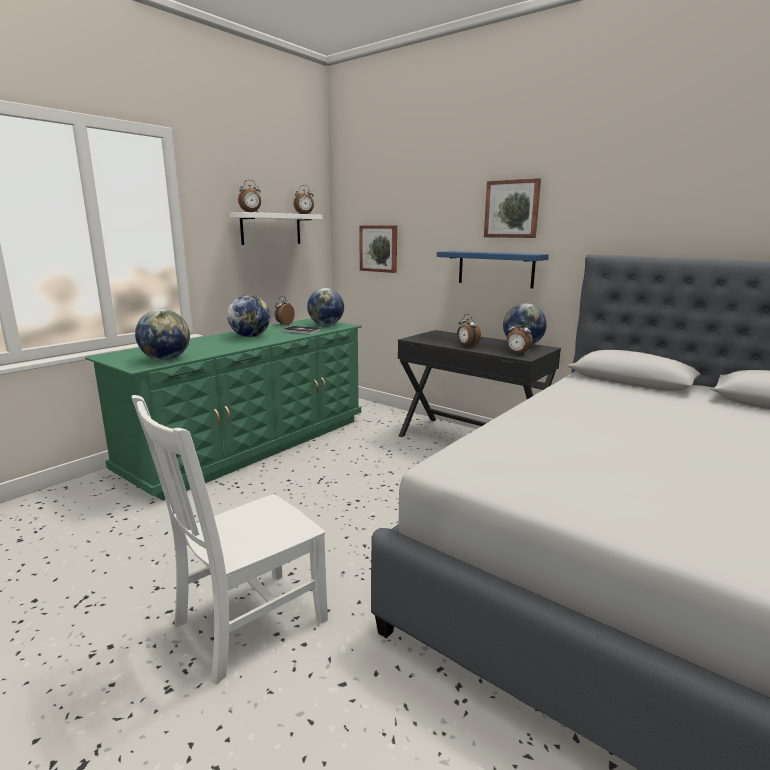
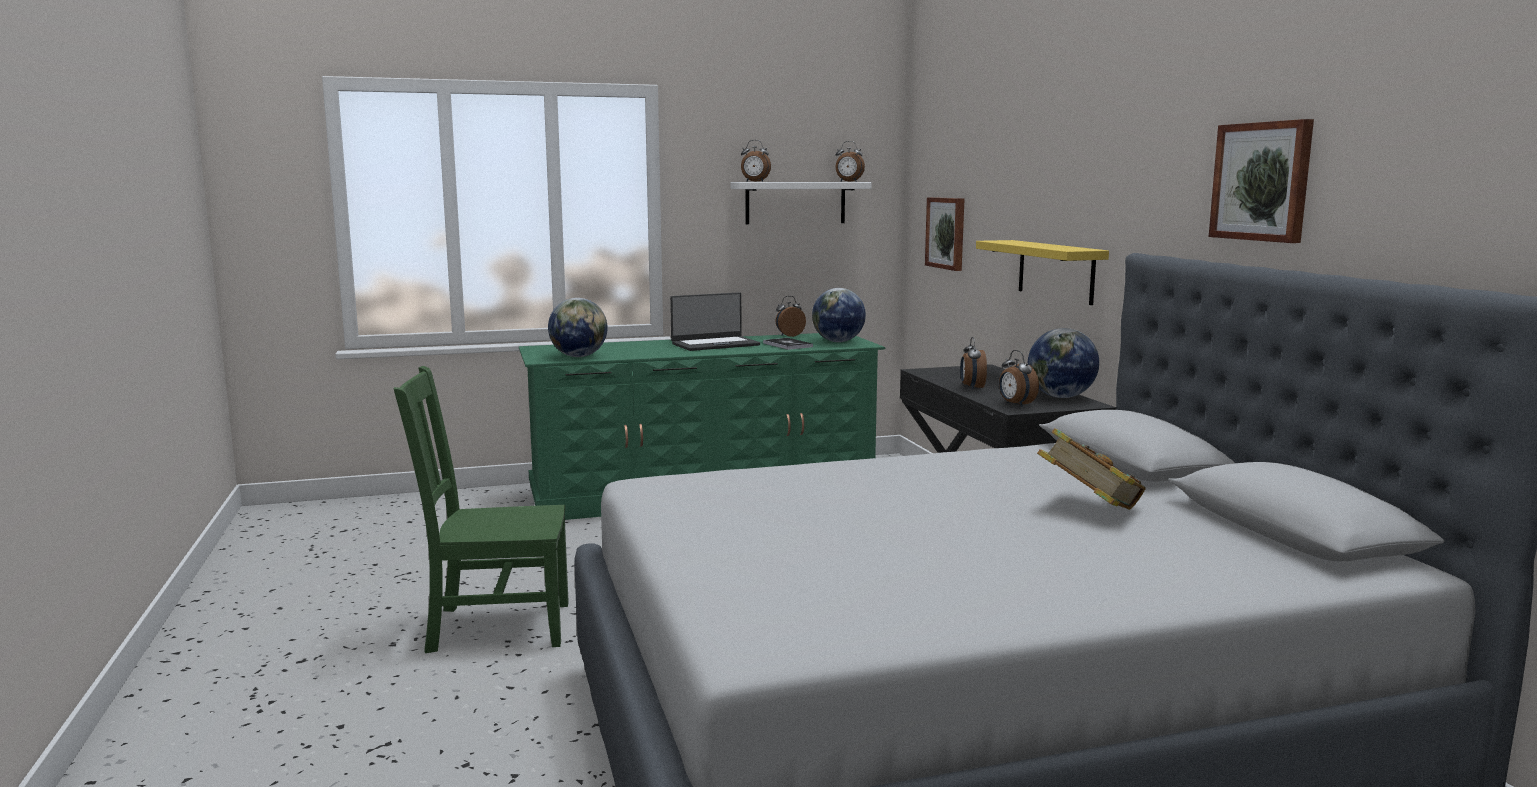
camera: 35 degrees right, 5 degrees down
(245, 624) = (494, 627): white chair -> green chair
(250, 336) = (715, 344): globe -> laptop
(495, 269) = (1055, 271): blue shelf -> yellow shelf
(512, 209) = (1073, 177): picture -> picture (1262, 181)
(701, 415) = (1089, 508): none -> book

